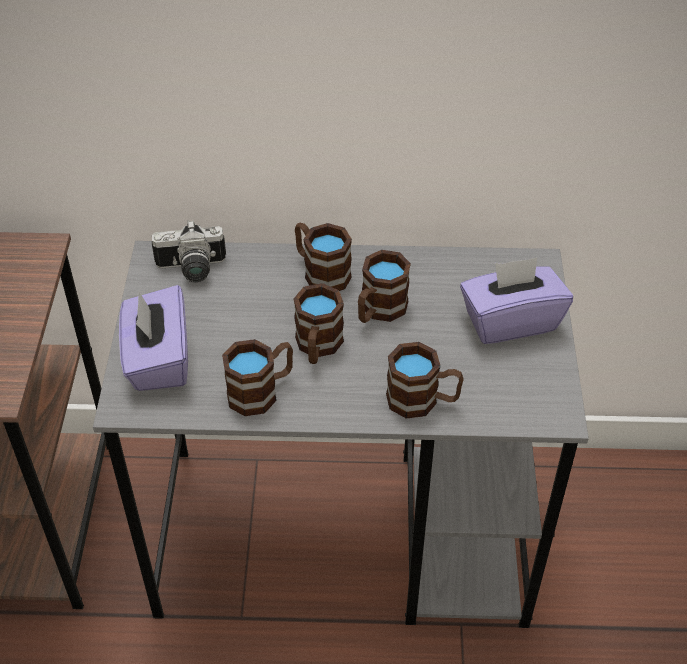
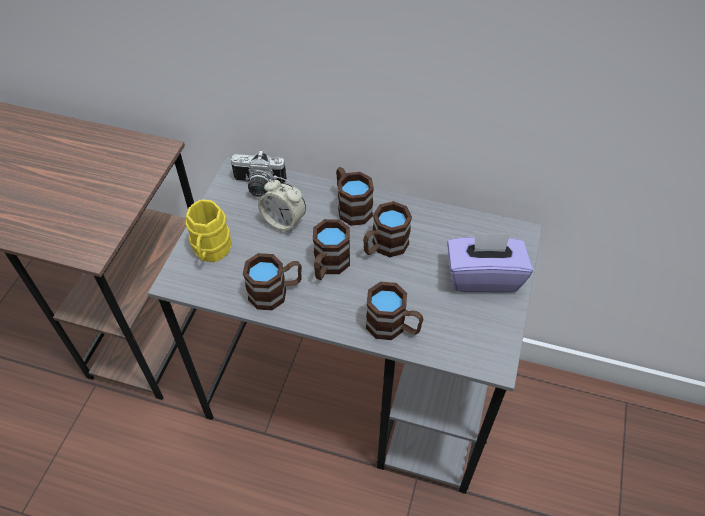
camera: 15 degrees right, 5 degrees up
(158, 360) = (210, 251): purple tissue box -> yellow mug
(240, 306) = (283, 221): none -> alarm clock

